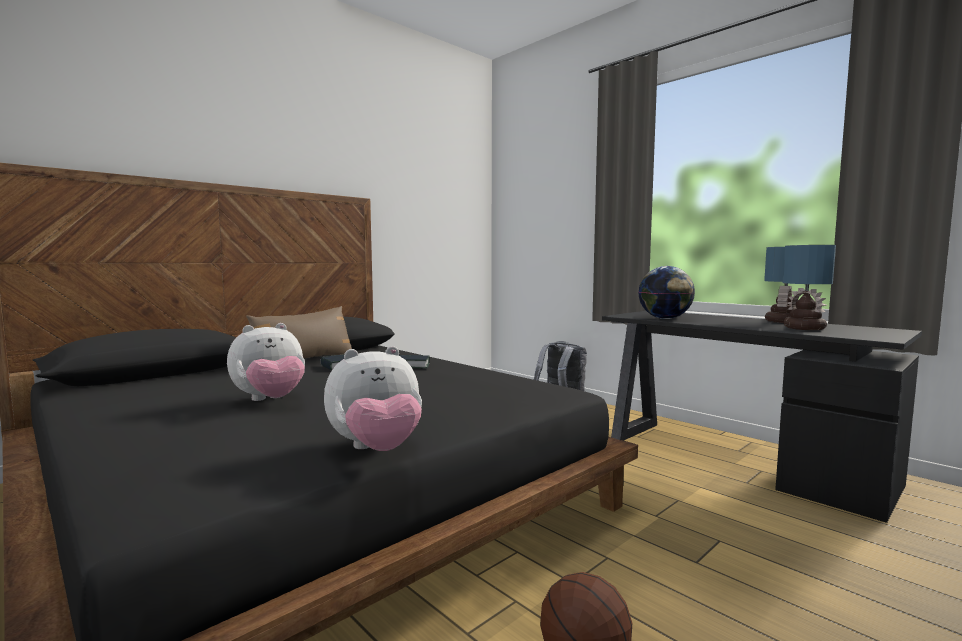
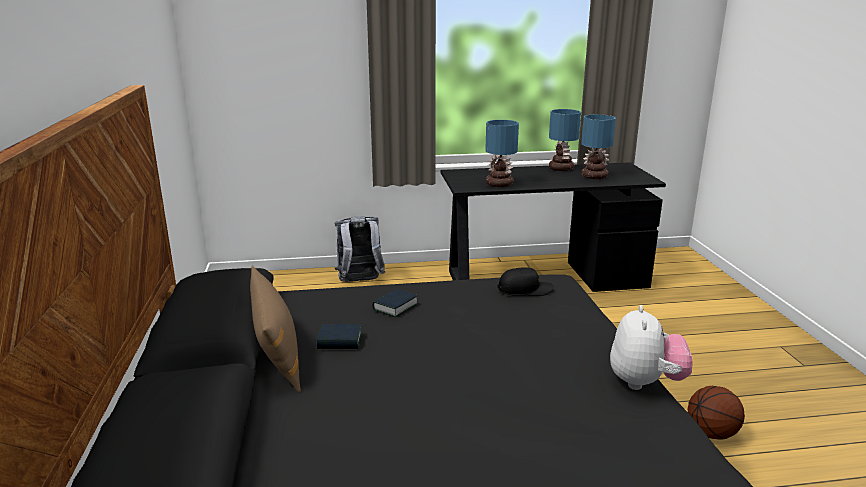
camera: 55 degrees left, 15 degrees up
(270, 400) = (463, 402): plush toy -> none
(516, 385) = (525, 290): none -> black cap
(665, 318) = (500, 184): globe -> table lamp

